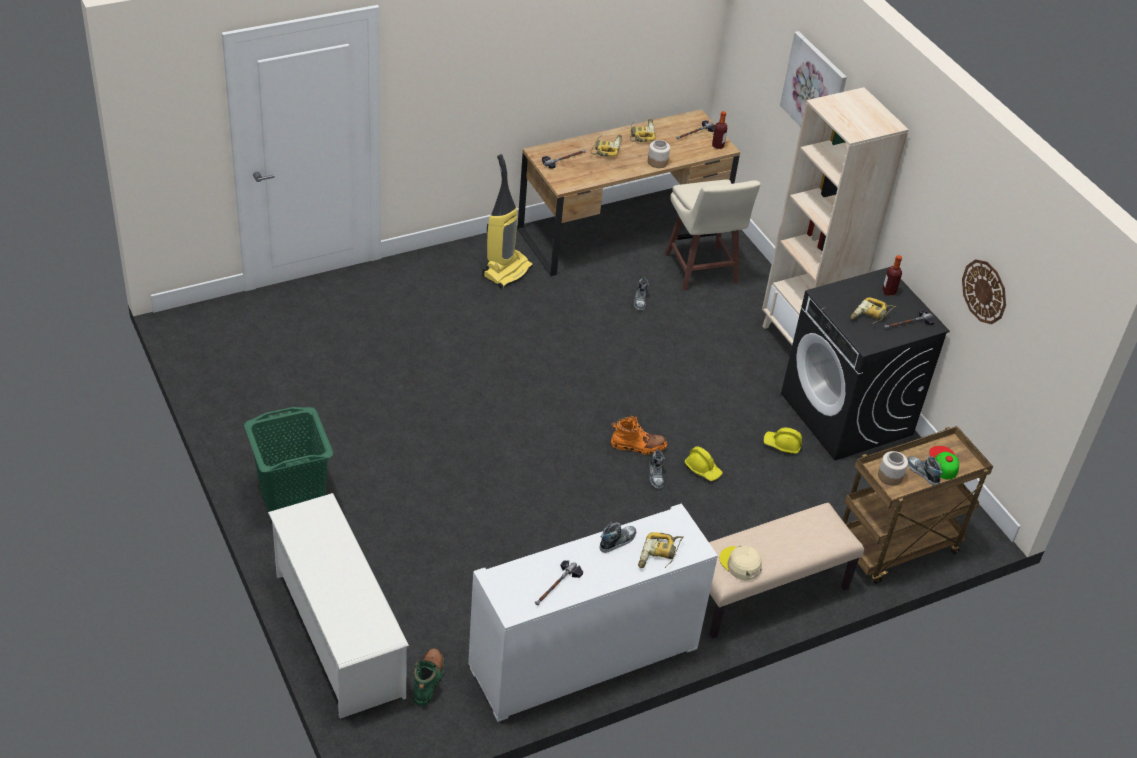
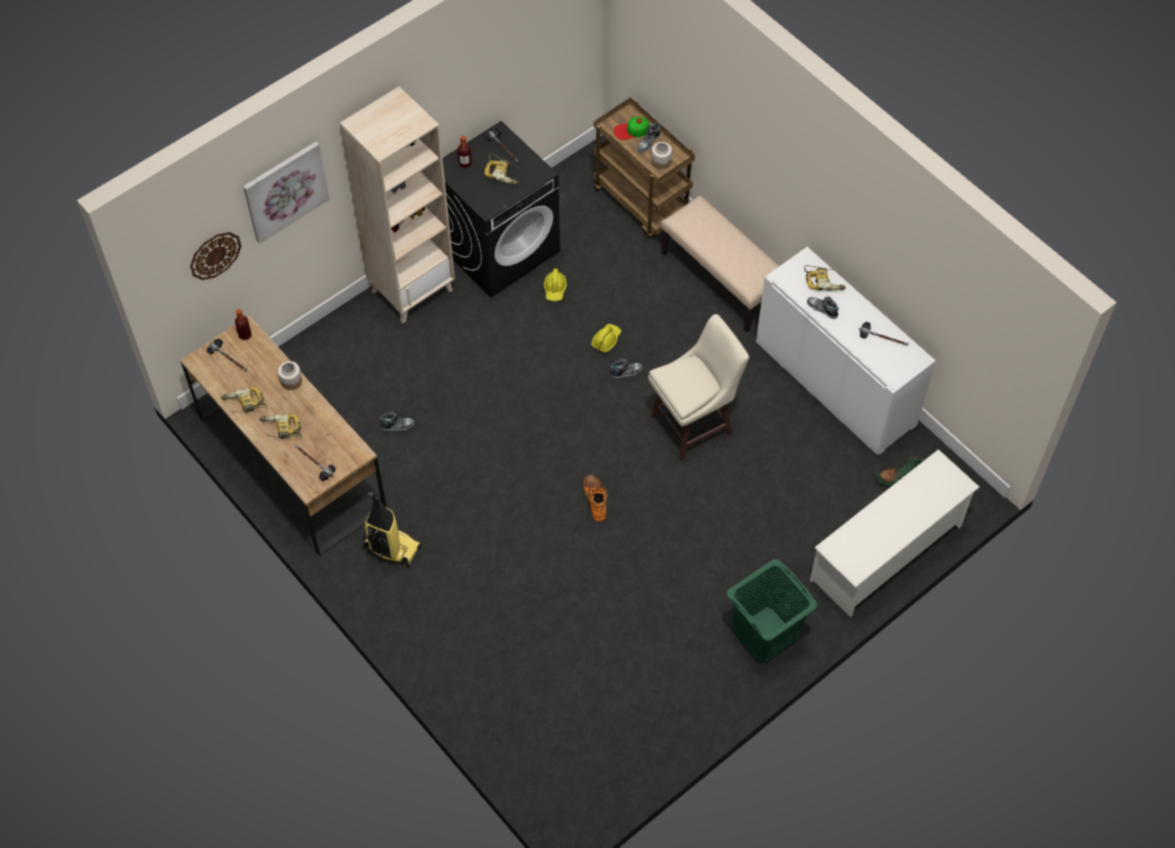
camera: 100 degrees left, 15 degrees up
(638, 446) = (597, 391): orange boot -> orange boot (595, 500)
(701, 270) = (334, 383): beige stool -> beige stool (693, 424)
(740, 564) = (756, 265): beige cap -> none
(984, 291) = (514, 67): wall clock -> wall clock (215, 255)

